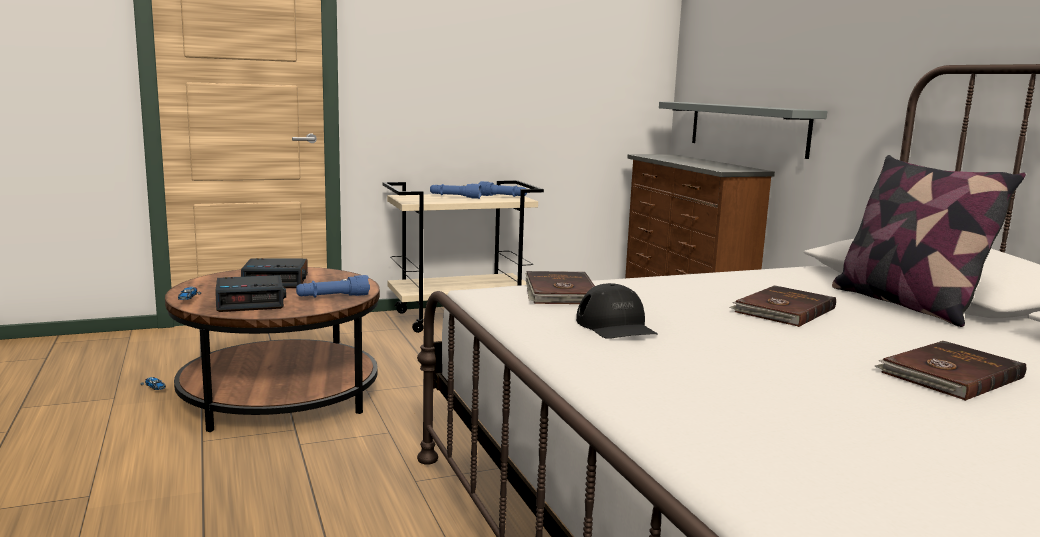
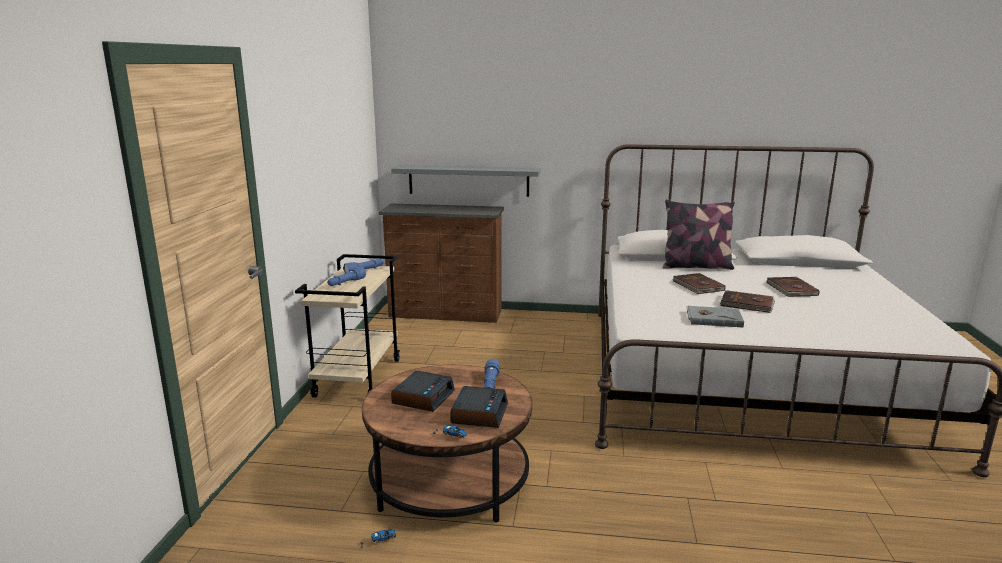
camera: 60 degrees left, 5 degrees up
(559, 292) = (646, 316): brown book -> brown book (747, 304)
(616, 326) = (713, 319): black cap -> grey book

